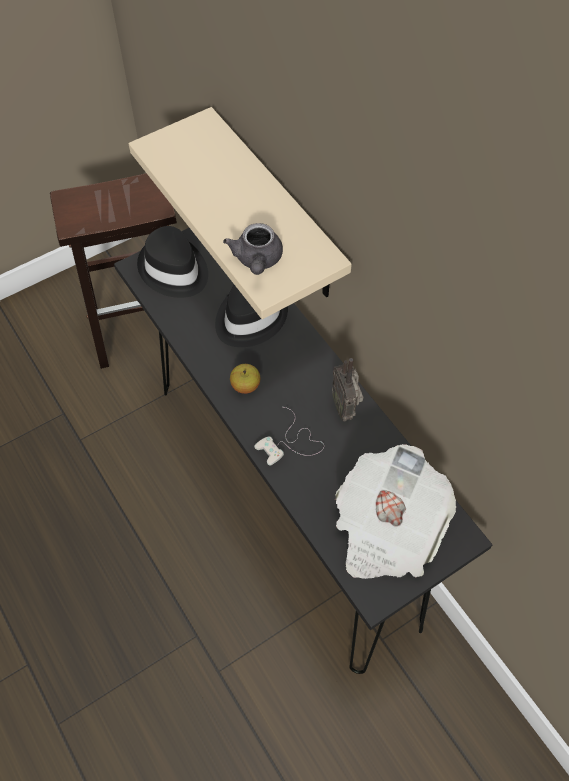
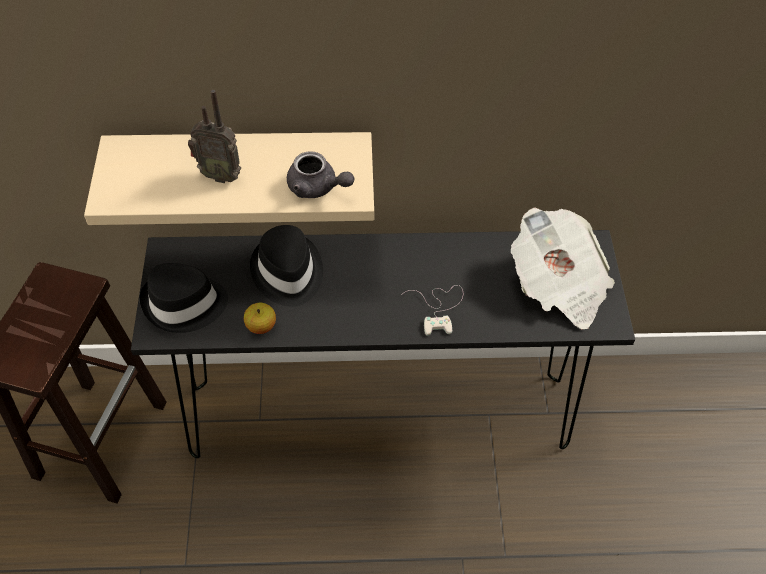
camera: 60 degrees left, 5 degrees down
(245, 386) = (358, 311): apple -> apple (261, 326)
(345, 407) = (430, 254): radio -> radio (220, 175)

